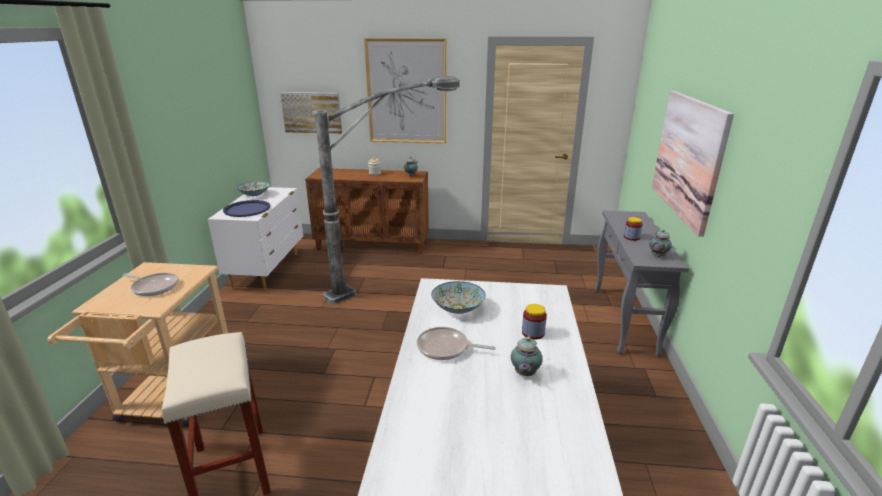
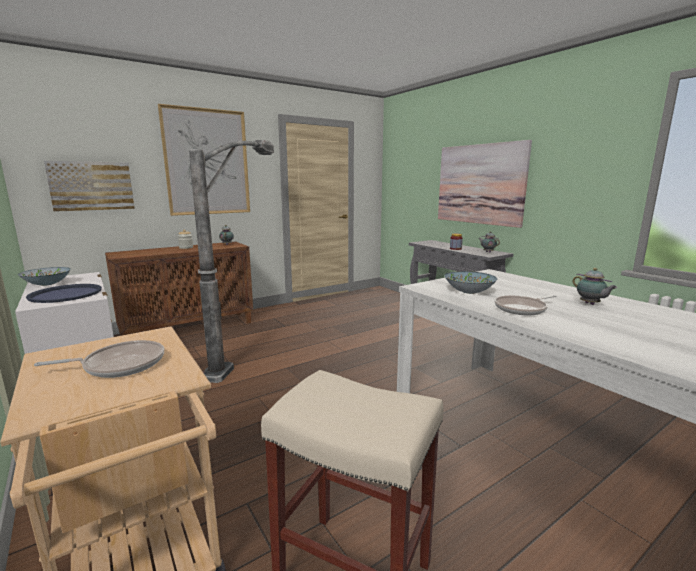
camera: 40 degrees left, 10 degrees down
(533, 333) = (538, 289): jar -> none

